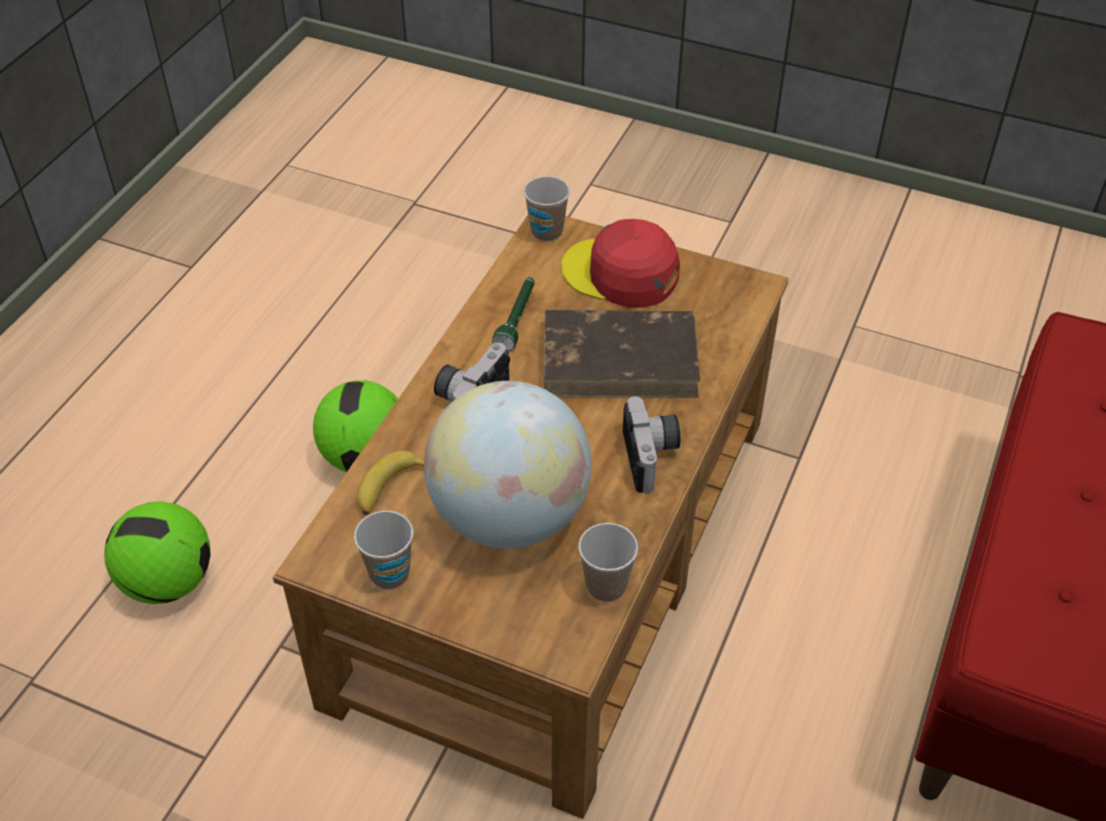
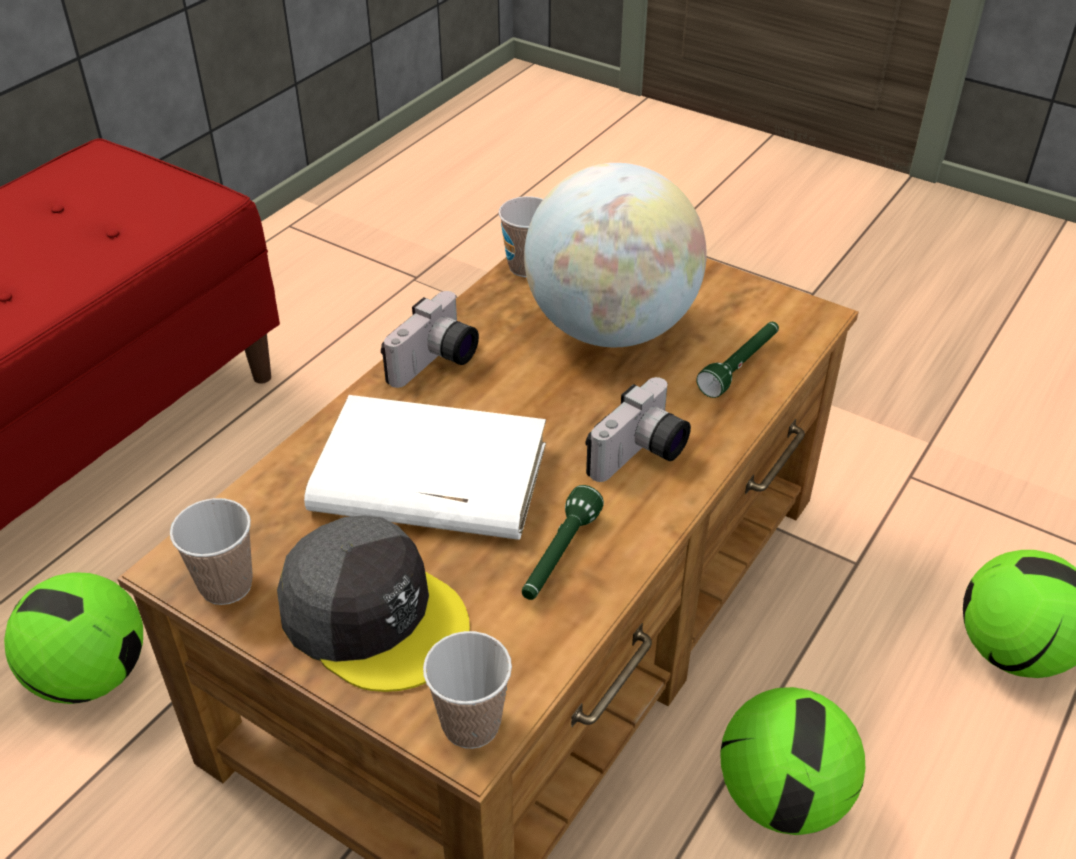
camera: 170 degrees left, 5 degrees down
(389, 574) = (738, 297): cup -> cup (226, 585)
(391, 489) = (740, 366): banana -> green flashlight
(621, 274) = (374, 615): red cap -> grey cap
(621, 359) = (428, 478): brown book -> white book
(653, 457) = (436, 363): camera -> camera turned 150 degrees counterclockwise
(869, 466) = (91, 675): none -> football

